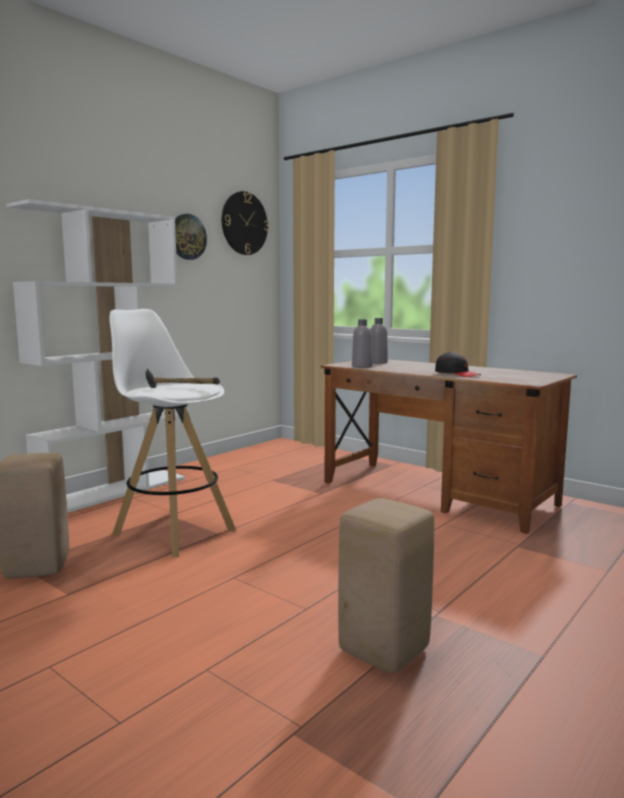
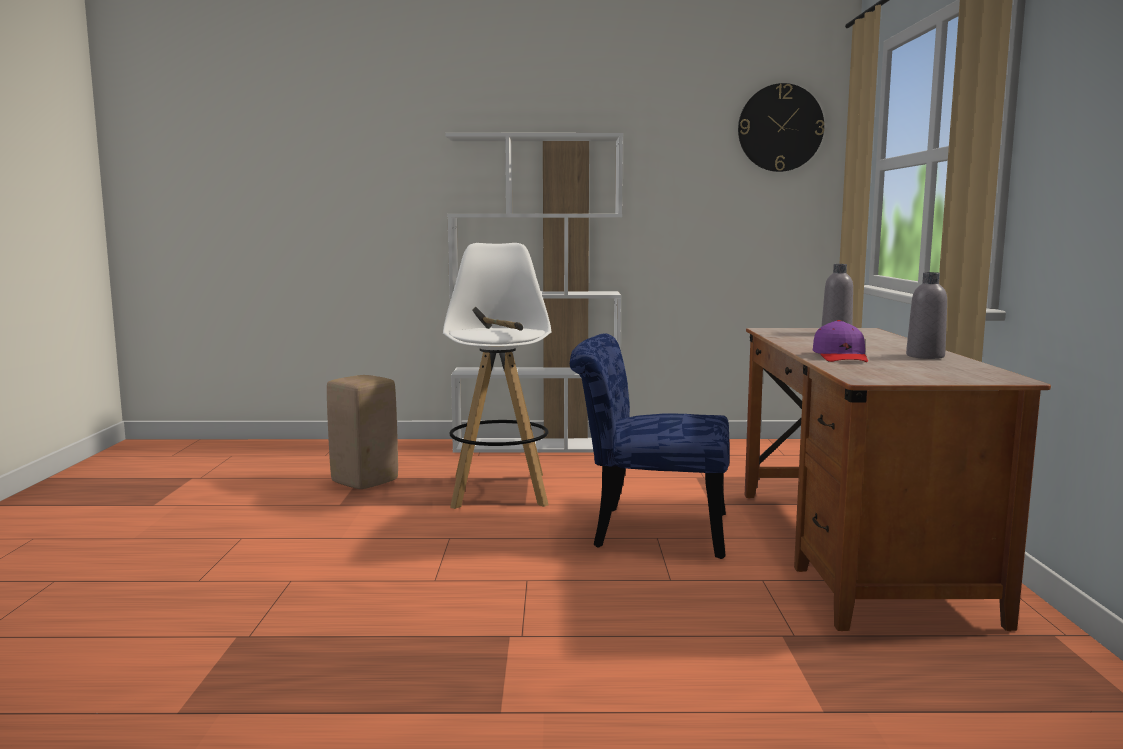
camera: 50 degrees right, 0 degrees up
(187, 237) = (679, 154): wall clock -> none
(331, 521) = (647, 530): none -> blue chair
(361, 366) = (780, 334): grey bottle -> grey bottle (925, 356)
(382, 650) = (403, 631): beige stool -> none
(457, 374) = (840, 357): black cap -> purple cap

